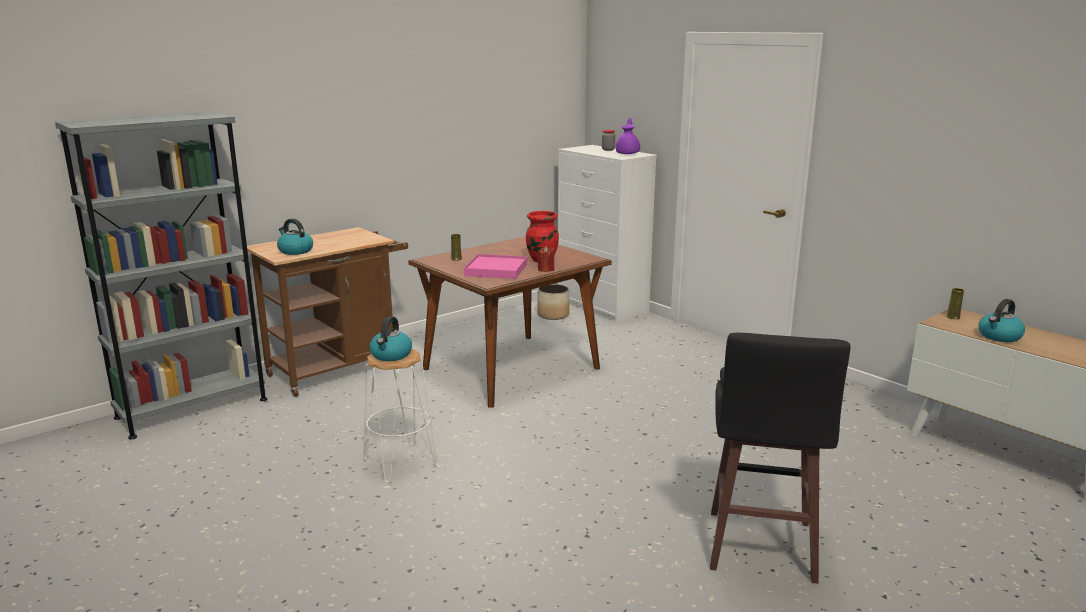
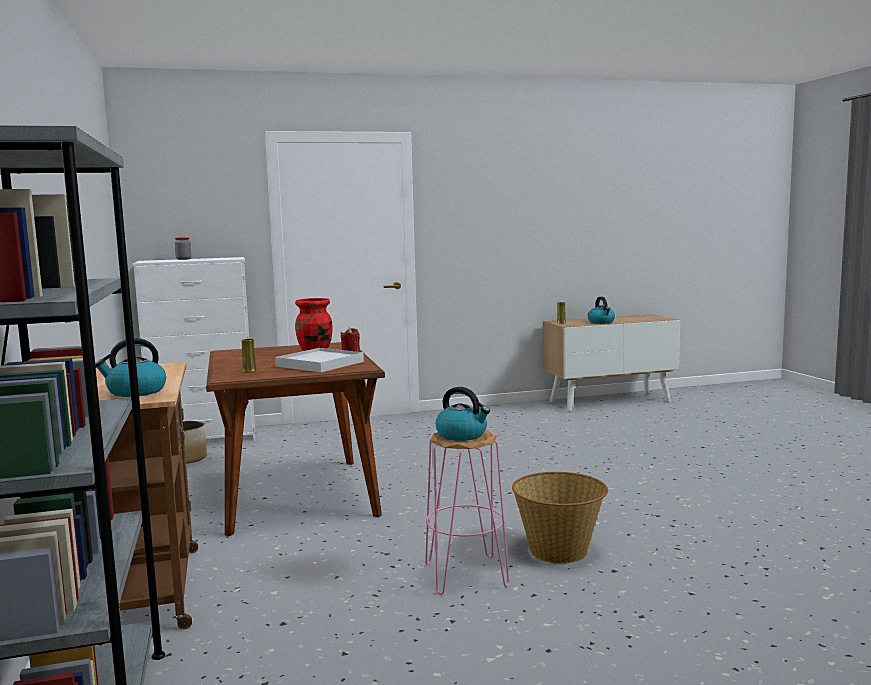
camera: 65 degrees left, 10 degrees down
(401, 462) = (465, 574): white stool -> pink stool
(467, 494) = (559, 550): none -> basket
(496, 270) = (320, 364): pink tray -> white tray
(628, 153) = (218, 258): purple teapot -> none
(759, 548) = (694, 471): black stool -> none

